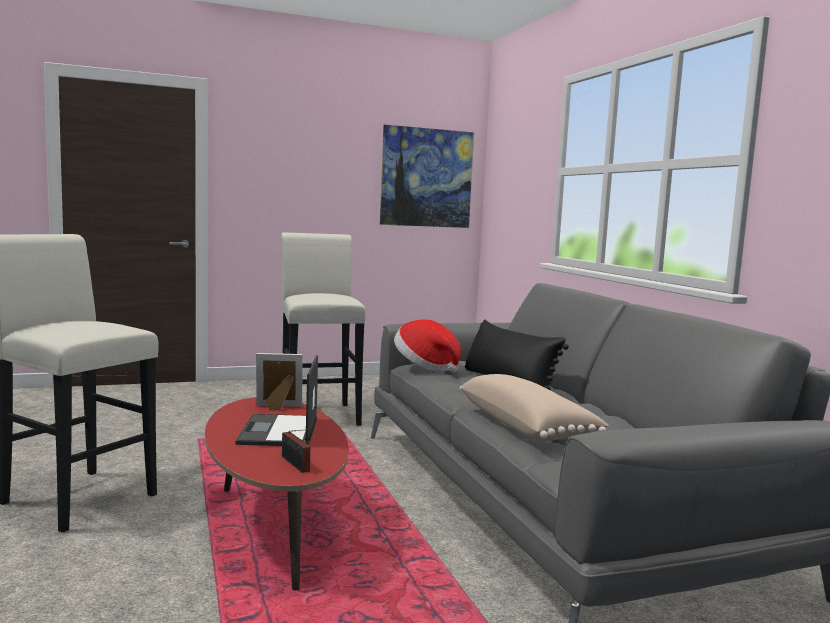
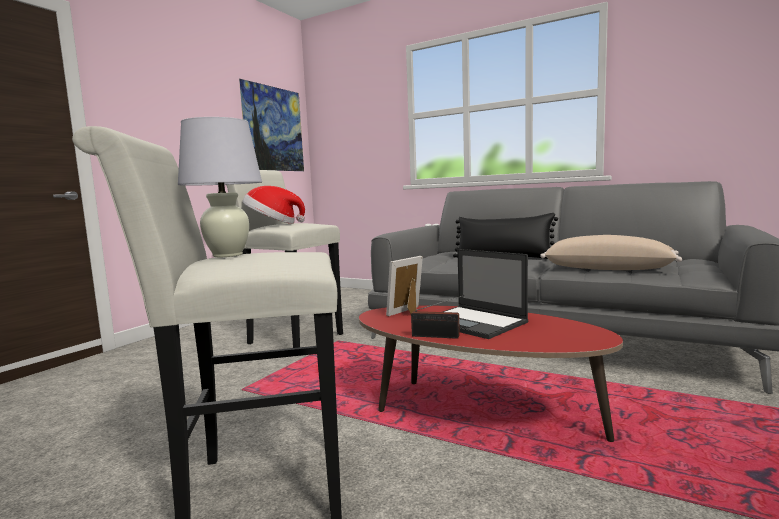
camera: 40 degrees left, 0 degrees up
(75, 321) = (227, 255): none -> white table lamp
(296, 465) = (570, 333): radio -> radio (438, 336)
(425, 367) = (433, 261): hat -> hat (273, 224)

